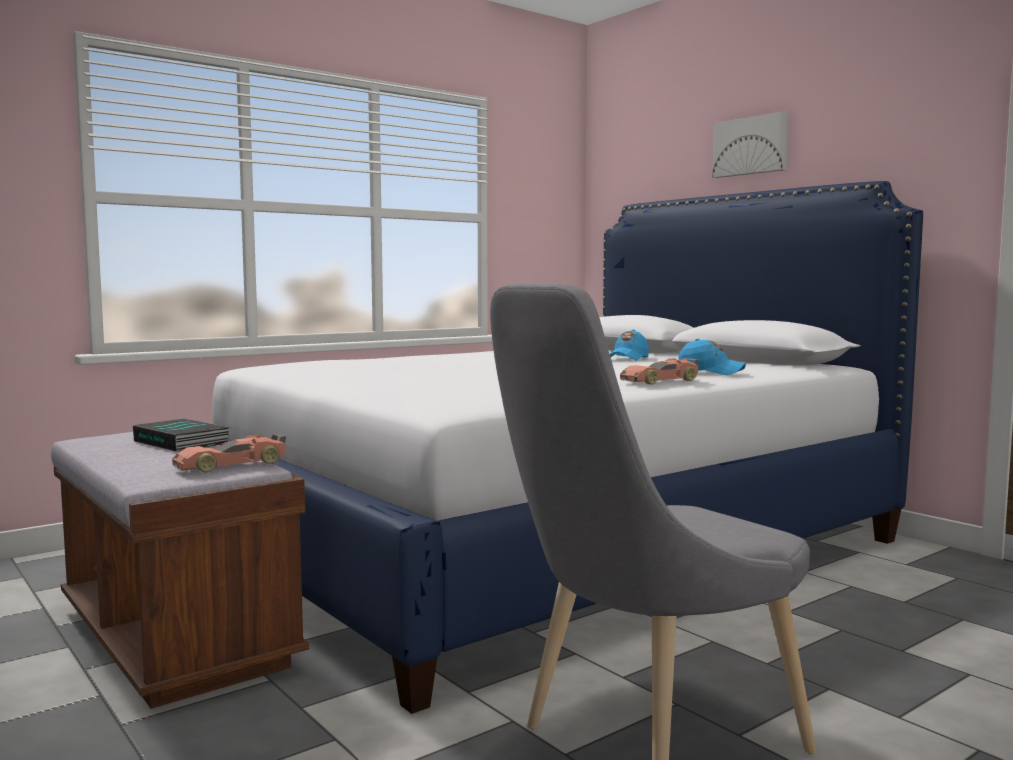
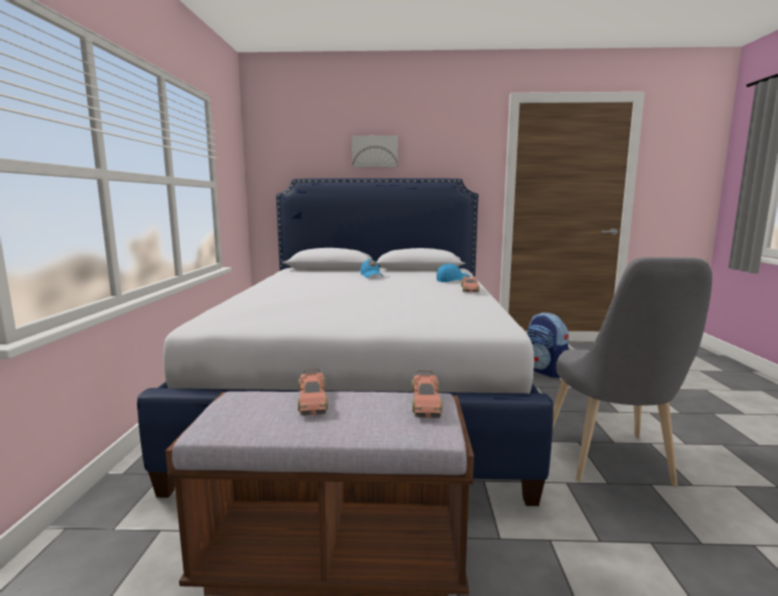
camera: 50 degrees left, 5 degrees up
(183, 442) = (312, 400): book -> toy car
(937, 618) = (545, 371): none -> backpack

